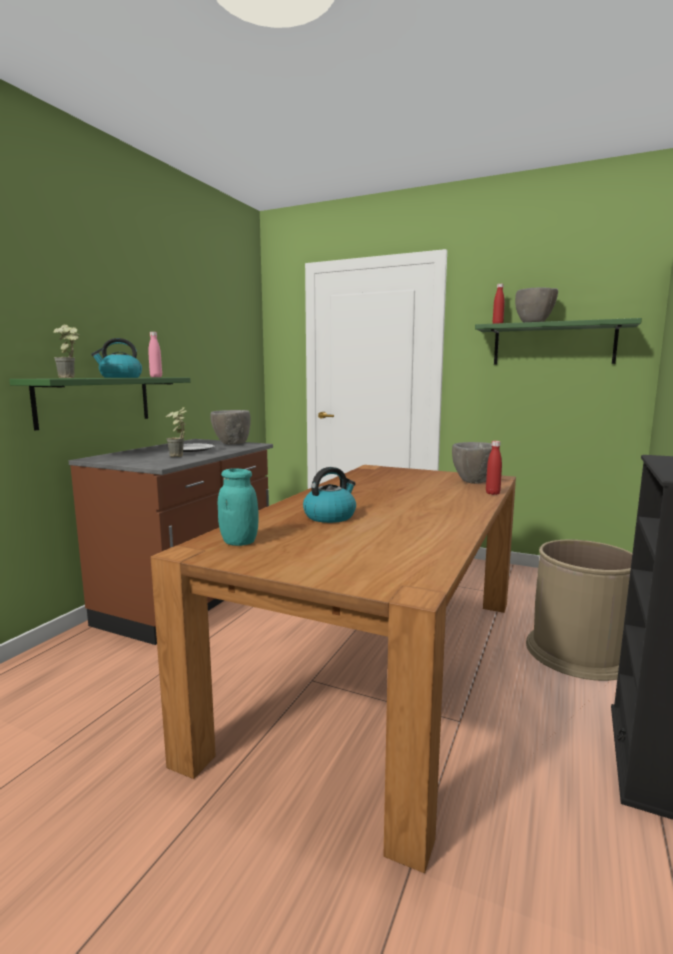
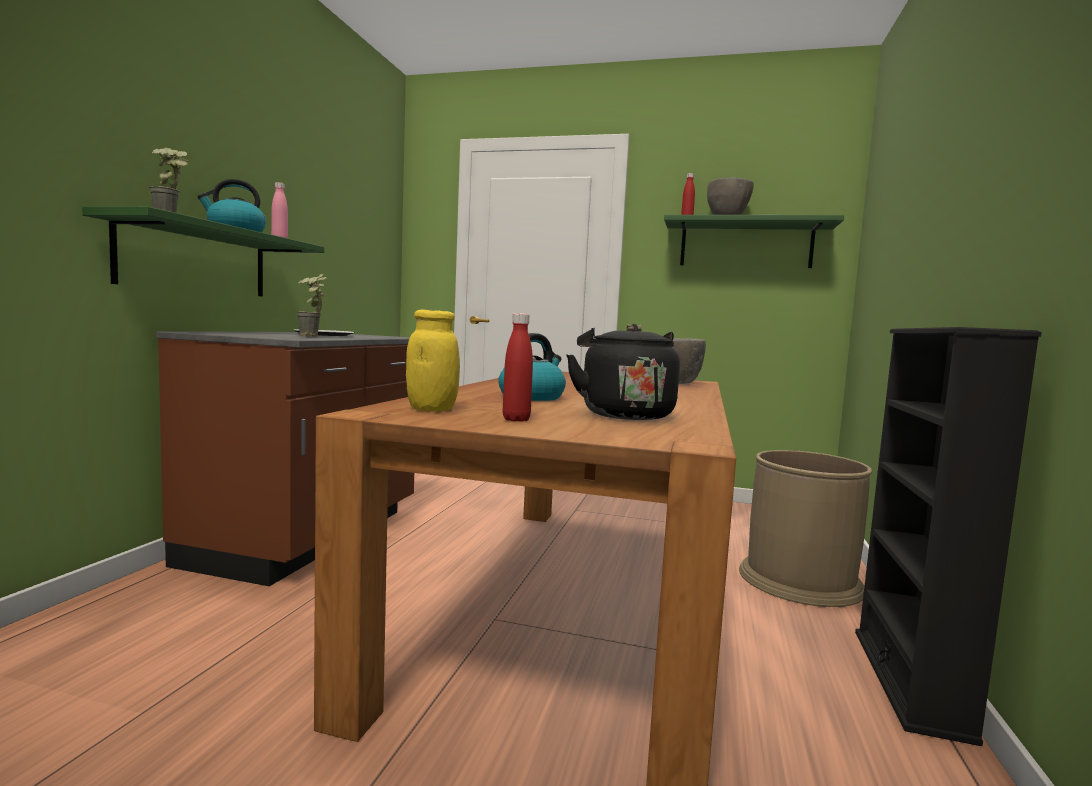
camera: 10 degrees left, 5 degrees down
(231, 444) = (372, 335): grey bowl -> none
(239, 542) = (432, 409): turquoise jar -> yellow jar
(389, 543) = (624, 414): none -> black kettle
(492, 493) = (705, 390): red bottle -> red bottle (516, 419)

